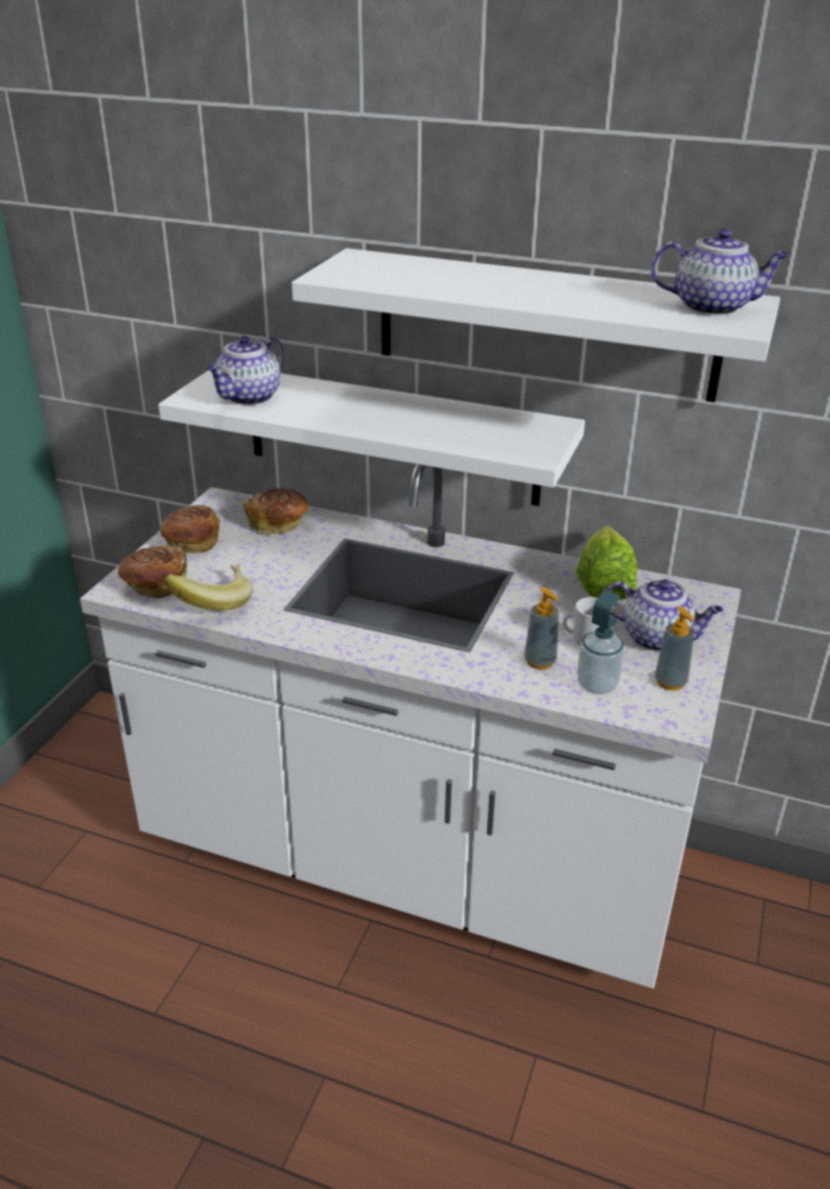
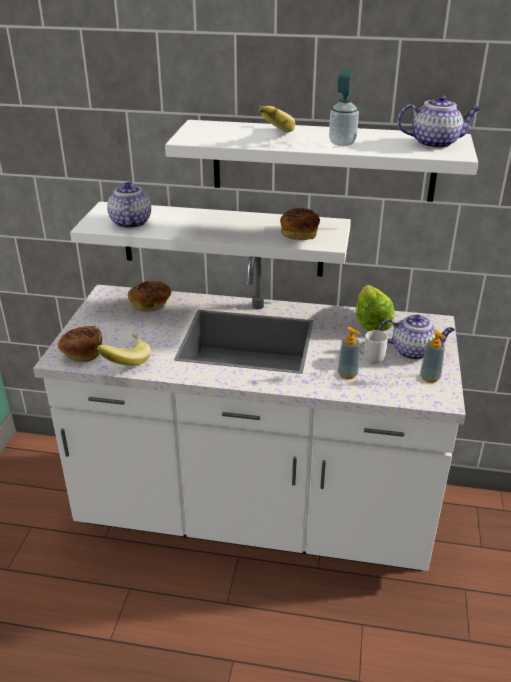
camera: 10 degrees left, 0 degrees up
(192, 543) = (97, 322): bread -> bread (298, 234)
(249, 398) = (130, 222): teapot -> teapot turned 150 degrees clockwise
(456, 277) = (269, 134): none -> banana
(597, 685) = (386, 384): soap dispenser -> soap dispenser (342, 143)

